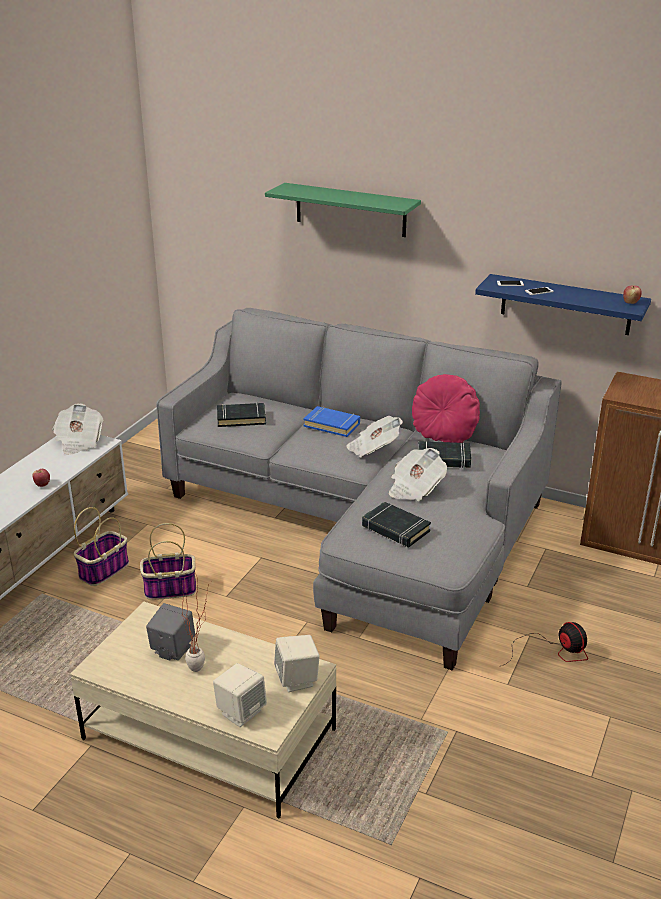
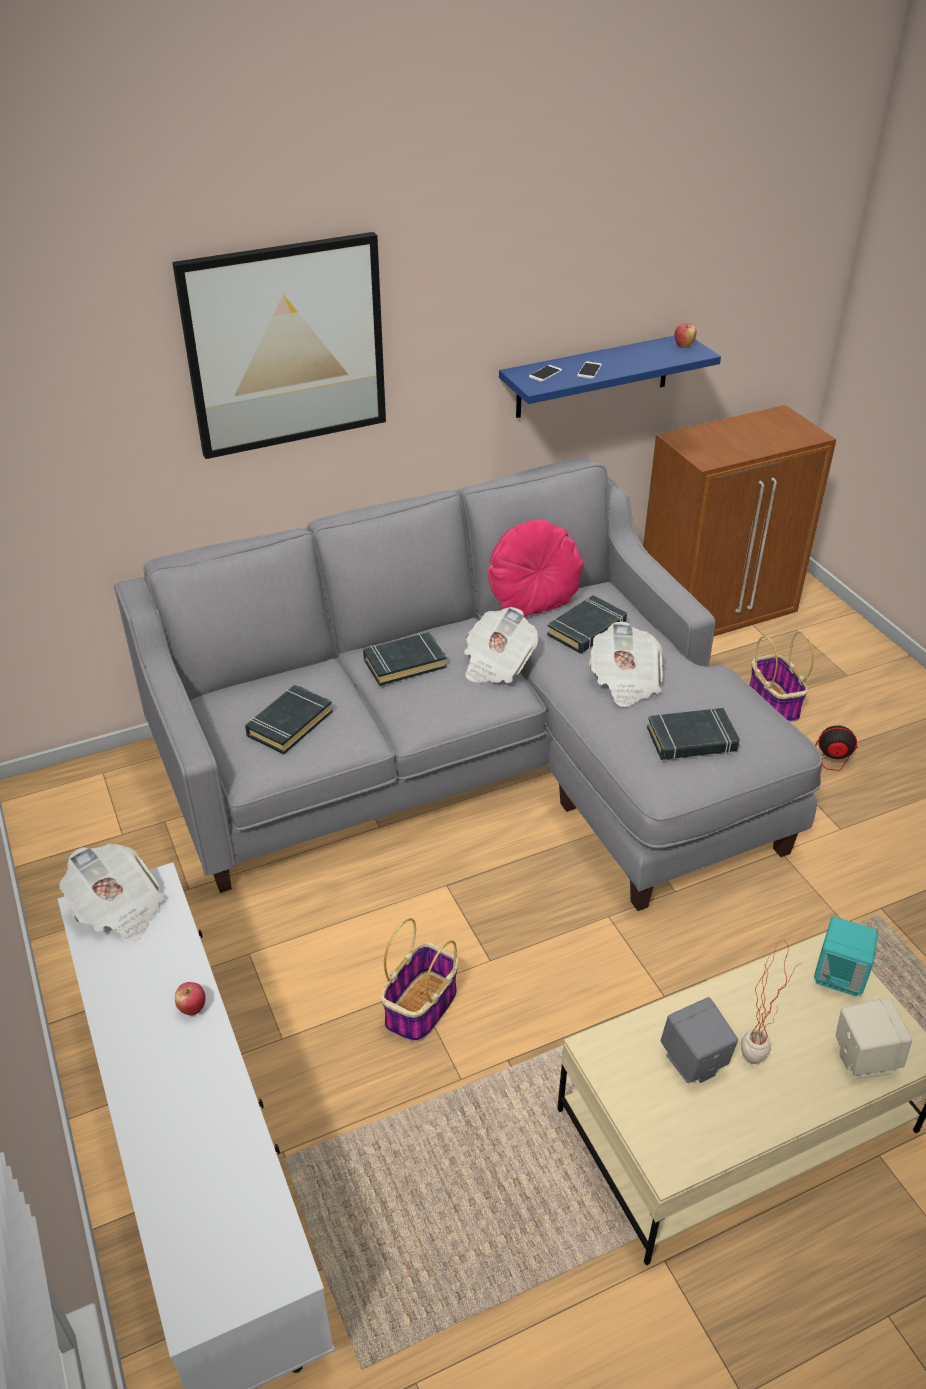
camera: 50 degrees left, 10 degrees up
(104, 570) = (304, 1055): basket -> basket (772, 703)
(297, 679) = (839, 976): beige speaker -> turquoise speaker
(332, 425) = (404, 663): blue book -> black book
(350, 210) = (285, 346): green shelf -> picture

